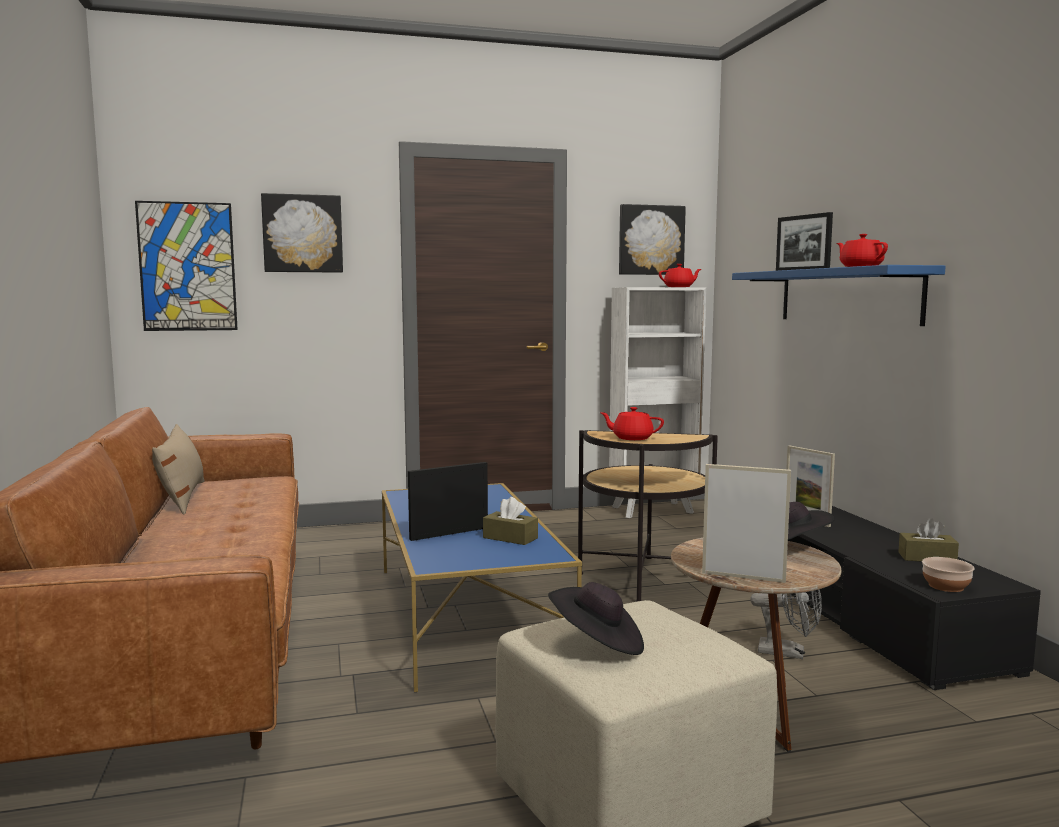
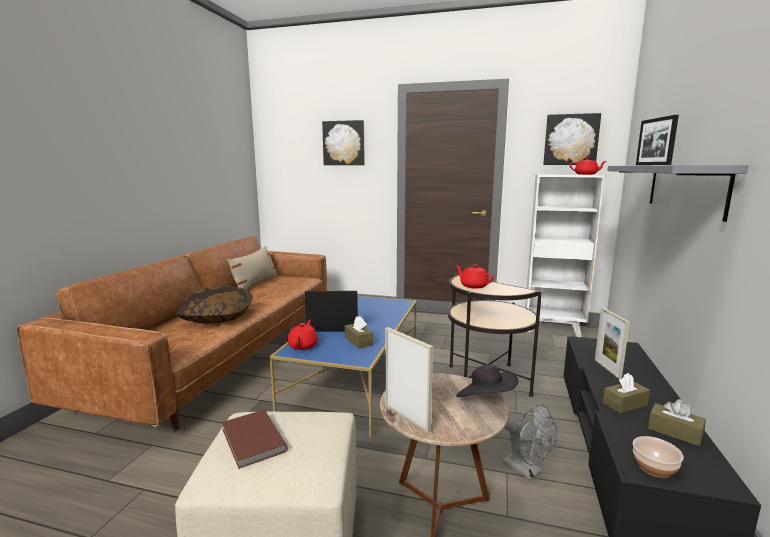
camera: 30 degrees right, 5 degrees up
(187, 267) = (289, 163): picture -> none
(212, 548) = (218, 317): none -> pillow
(597, 643) = (252, 441): black hat -> brown book
(847, 296) = (684, 188): blue shelf -> grey shelf
(860, 267) = (675, 164): red teapot -> red teapot (303, 345)
(862, 546) = (625, 404): none -> brown tissue box

